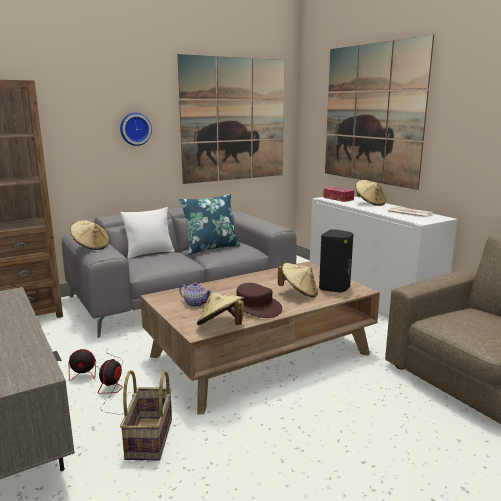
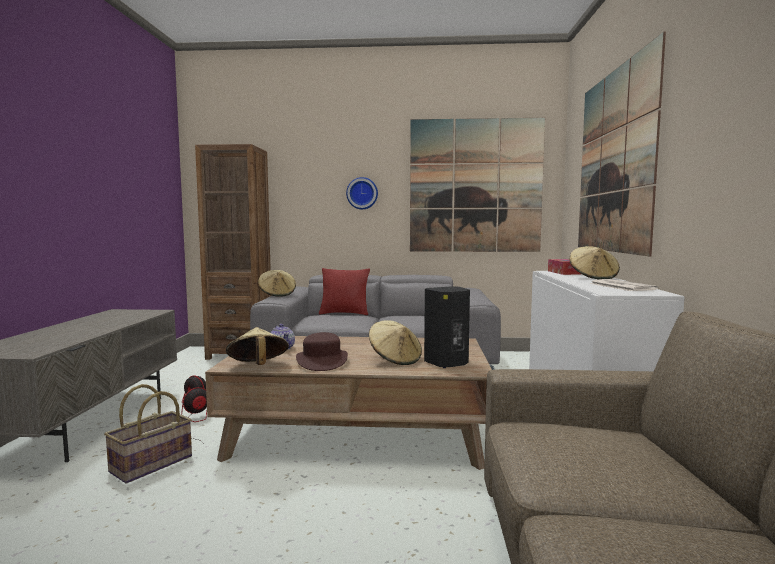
camera: 35 degrees right, 10 degrees down
(149, 253) = (344, 313): white pillow -> red pillow
(211, 248) = (404, 316): blue pillow -> none

